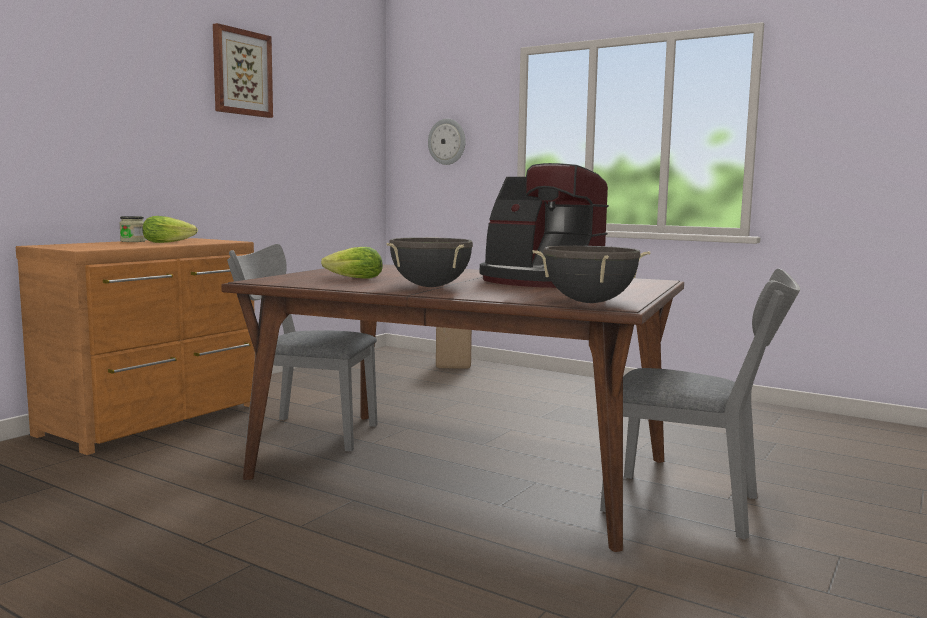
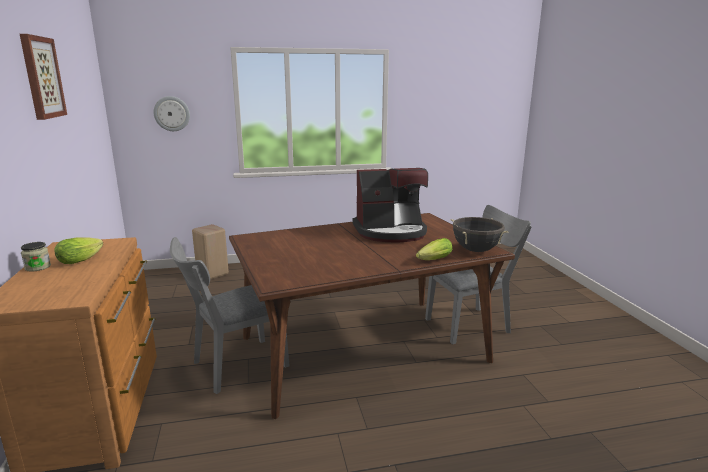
camera: 45 degrees left, 10 degrees up
(351, 278) = (307, 260): lettuce -> lettuce (432, 260)
(430, 286) = (375, 257): black cooking pot -> none

